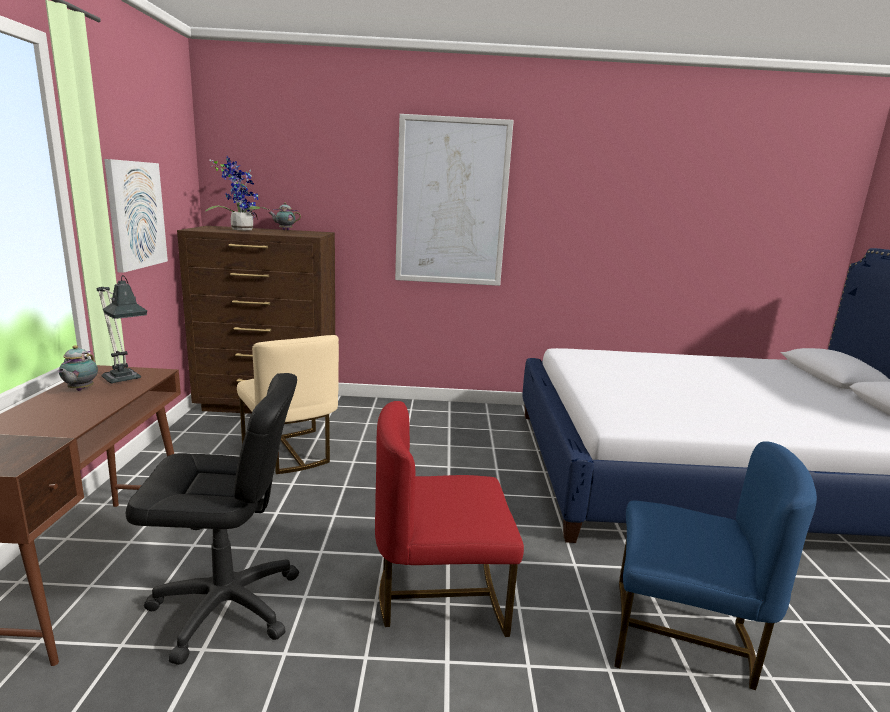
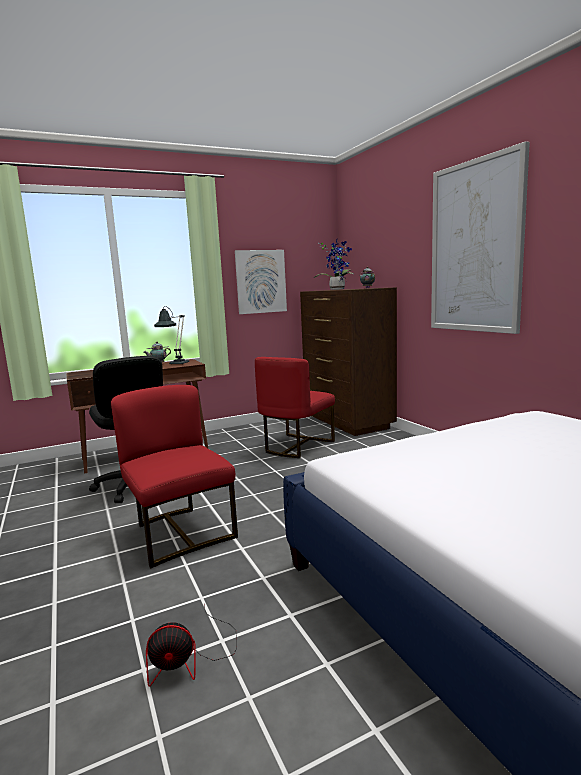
camera: 65 degrees right, 5 degrees down
(290, 452) = (296, 446): beige chair -> red chair
(681, 638) = (191, 658): blue chair -> fan

